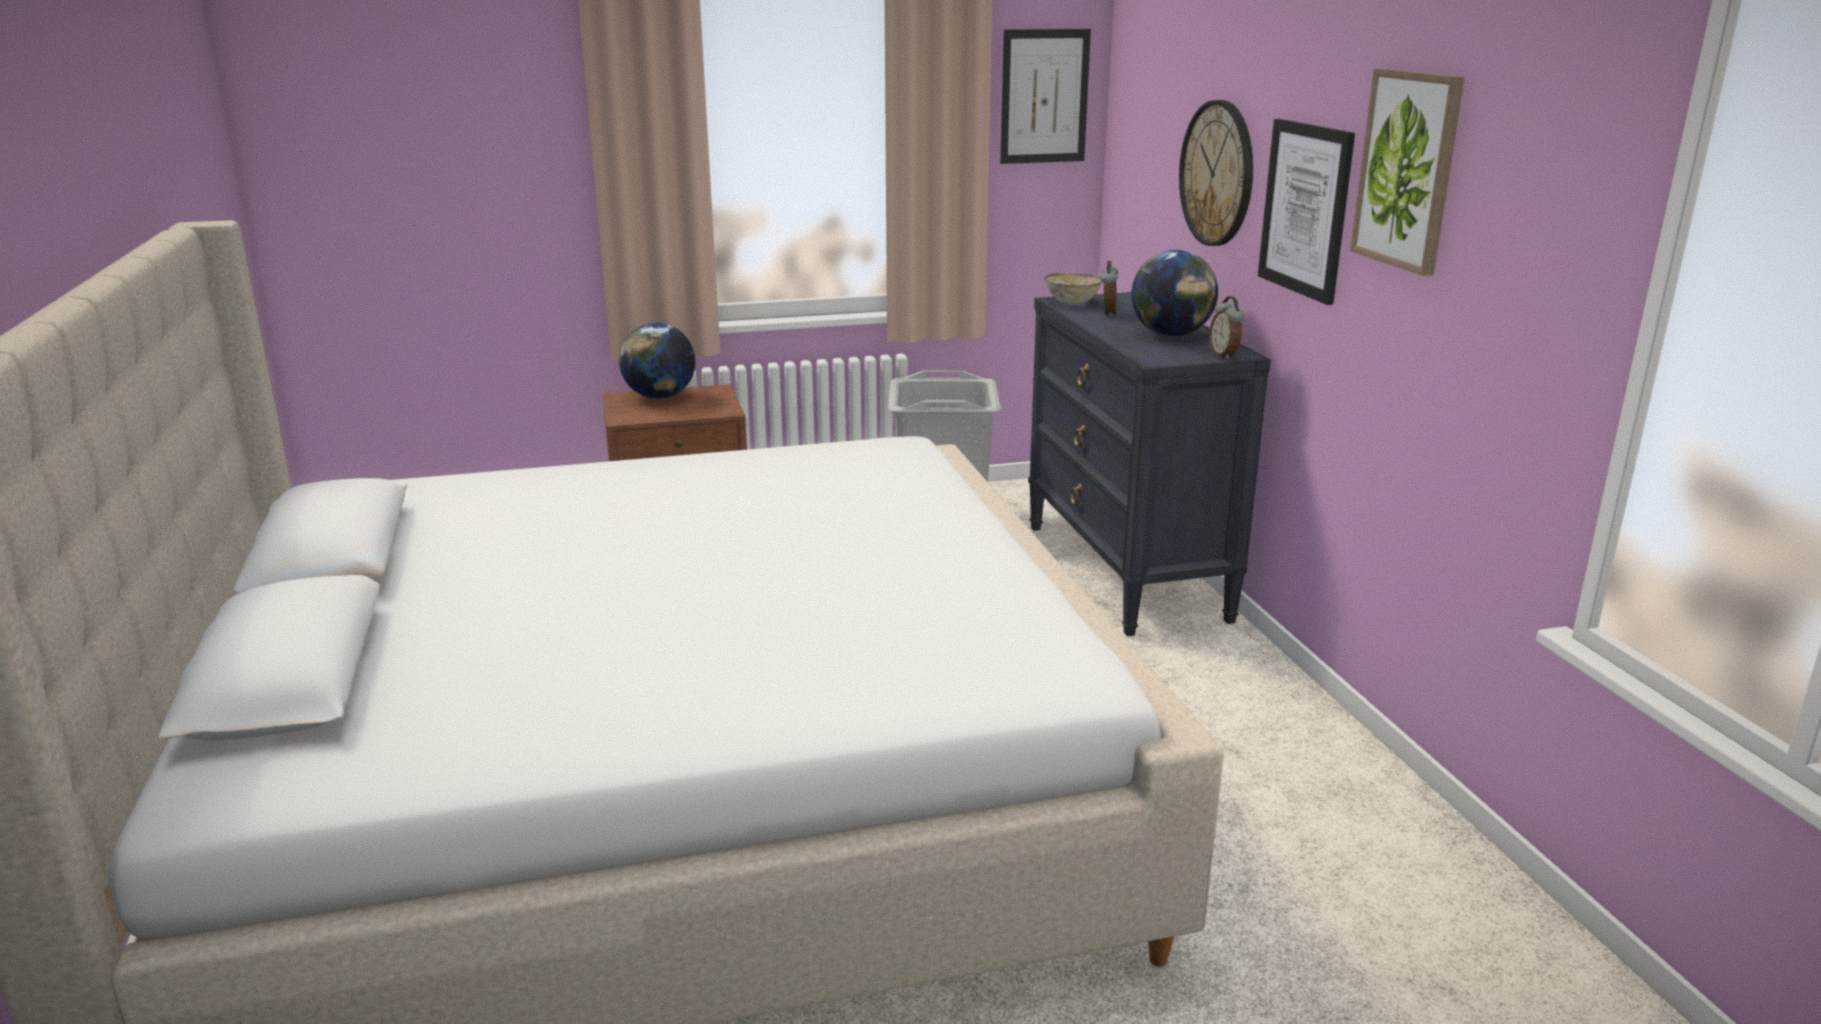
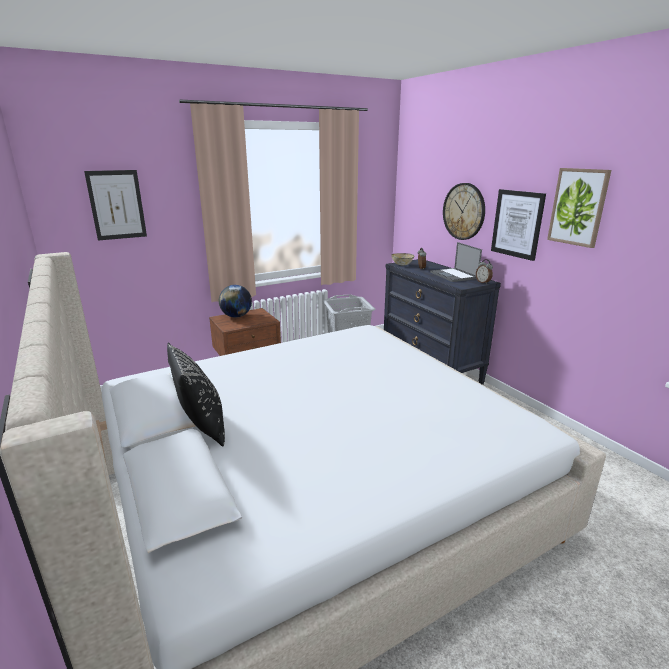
camera: 15 degrees left, 0 degrees up
(405, 583) = (202, 426): none -> black pillow
(1044, 96) = (374, 183): picture -> picture (117, 205)
(1171, 335) = (454, 275): globe -> laptop

